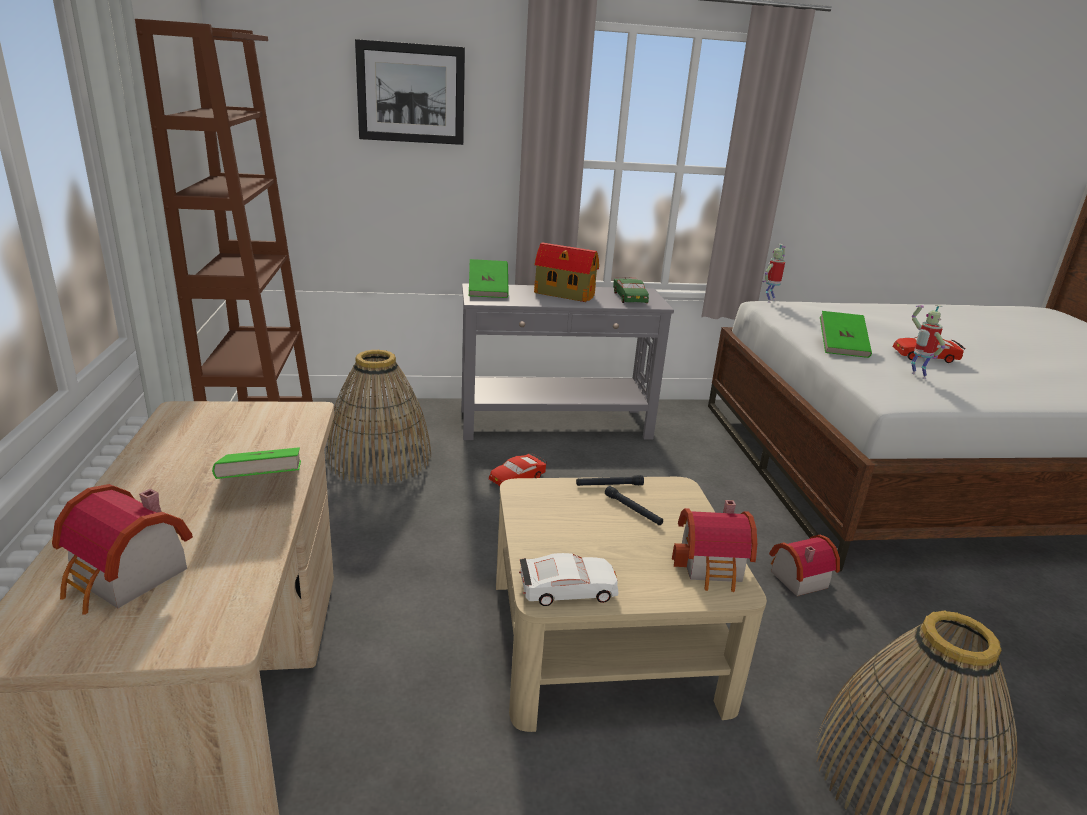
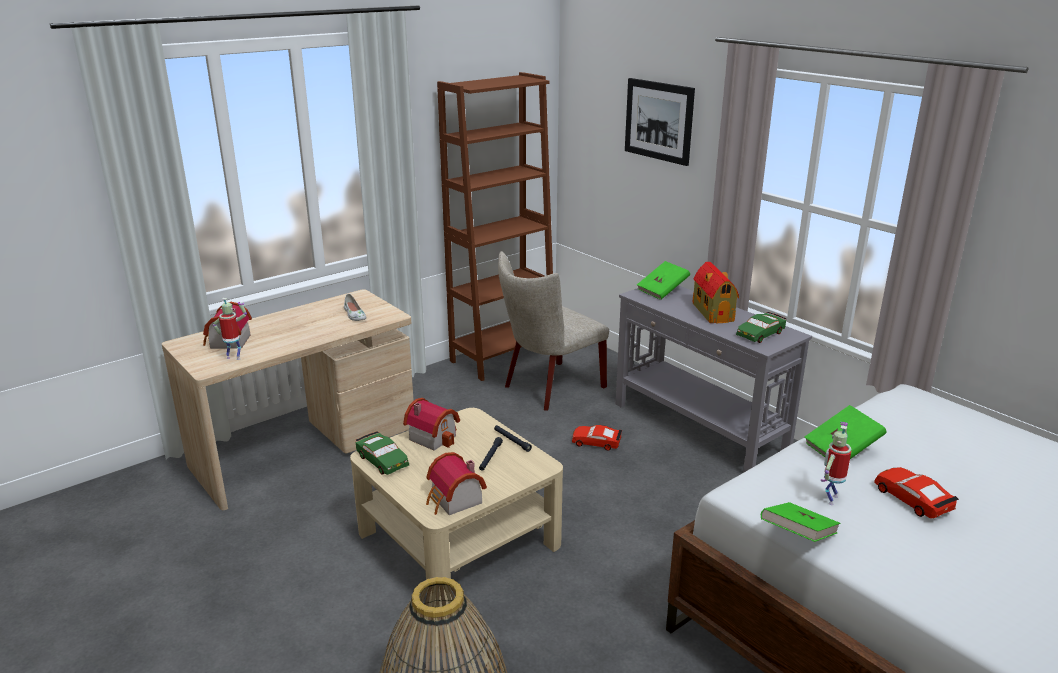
camera: 60 degrees right, 0 degrees up
(249, 434) = (354, 315): none -> white shoe
(262, 484) = (313, 335): green book -> green book (797, 536)
(379, 457) = (549, 388): basket -> beige chair
(567, 589) = (382, 460): white toy car -> green toy car
(769, 300) = (922, 391): toy robot -> toy robot (235, 357)
(795, 578) = (628, 608): toy house -> toy house (433, 436)

